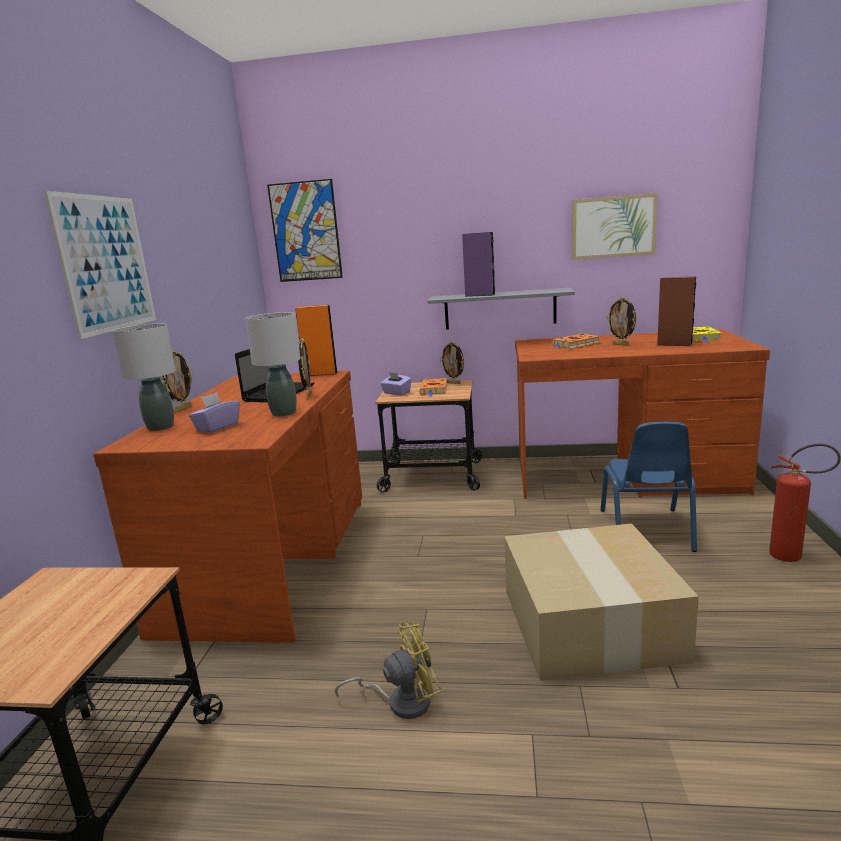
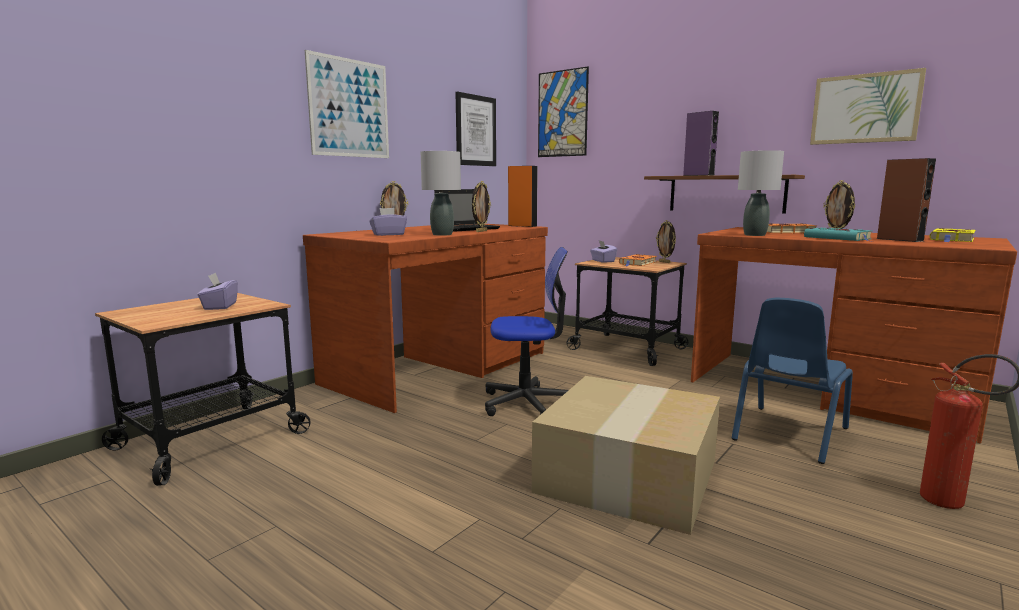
camera: 30 degrees right, 5 degrees down
(78, 605) = (219, 306): none -> purple tissue box
(160, 427) = (360, 231): grey table lamp -> grey table lamp (754, 235)
(221, 262) = (475, 130): none -> picture
(401, 701) = (416, 466): yellow fan -> none
(417, 575) = (527, 403): none -> office chair
(500, 309) = (726, 194): grey shelf -> brown shelf
(635, 350) = (839, 238): none -> turquoise book

